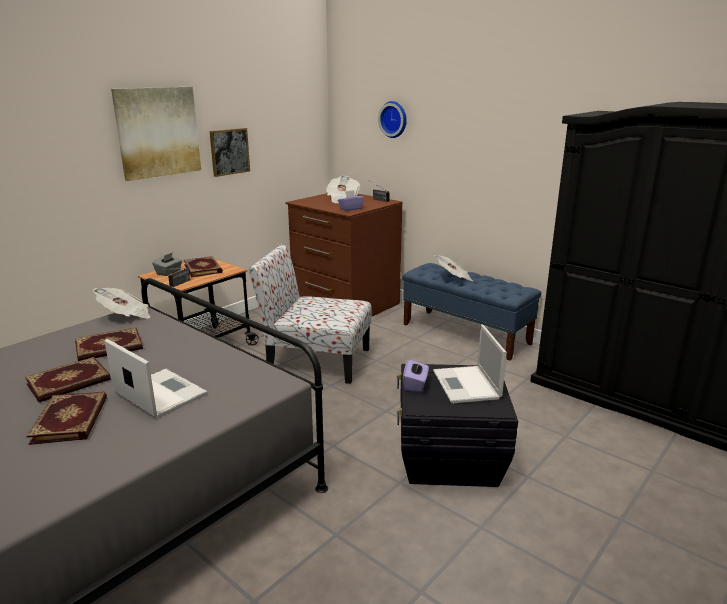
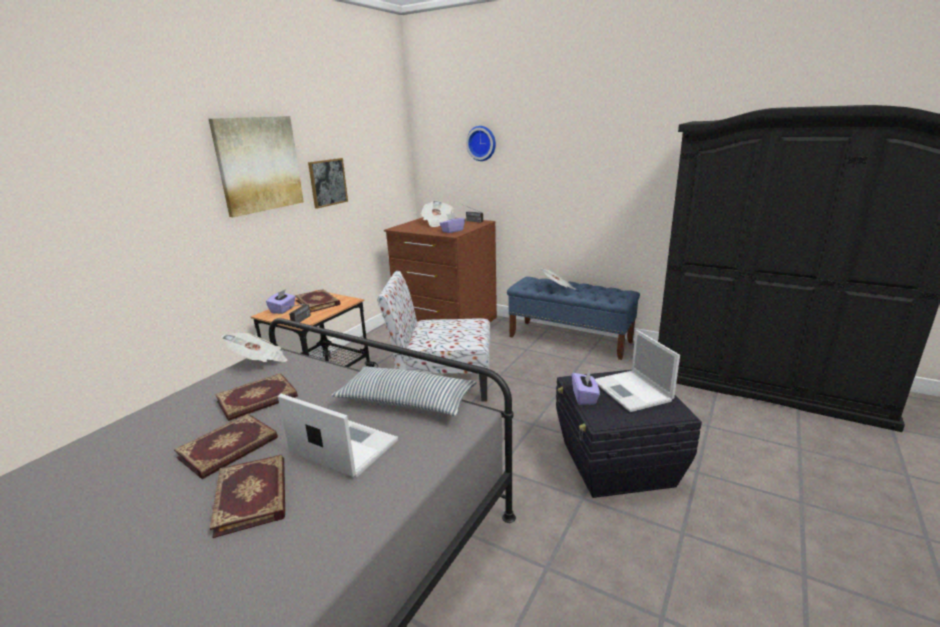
camera: 10 degrees left, 0 degrees up
(169, 272) = (283, 310): grey tissue box -> purple tissue box
(232, 364) = (406, 402): none -> pillow

